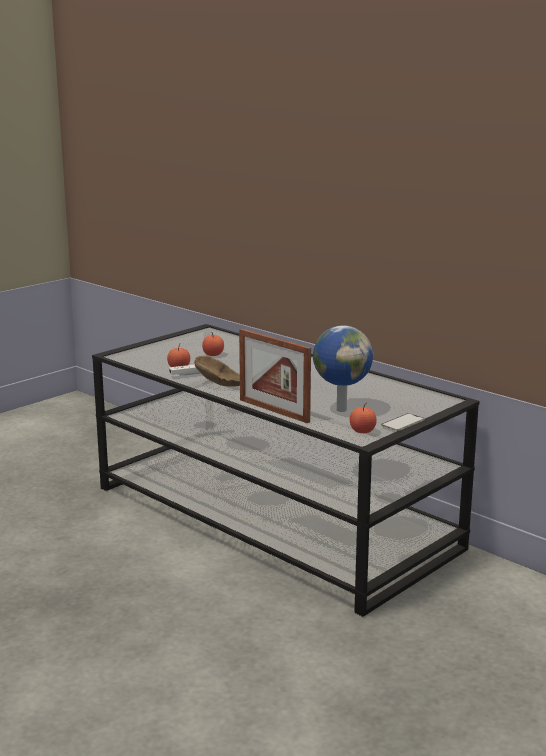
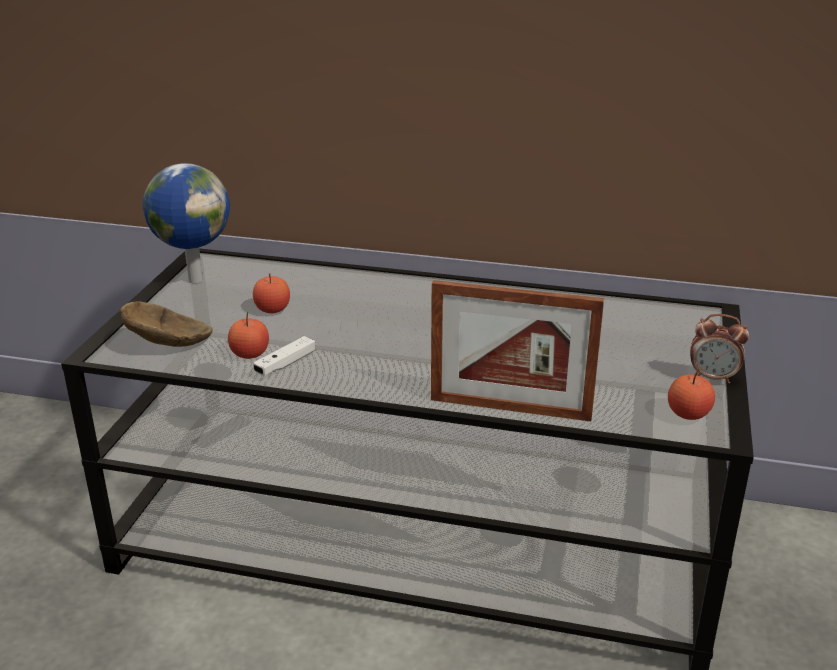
camera: 30 degrees left, 10 degrees up
(221, 385) = (361, 373): brown bowl -> brown bowl (172, 344)
(341, 409) = (598, 375): globe -> globe (194, 279)
(403, 422) = (713, 377): phone -> alarm clock

